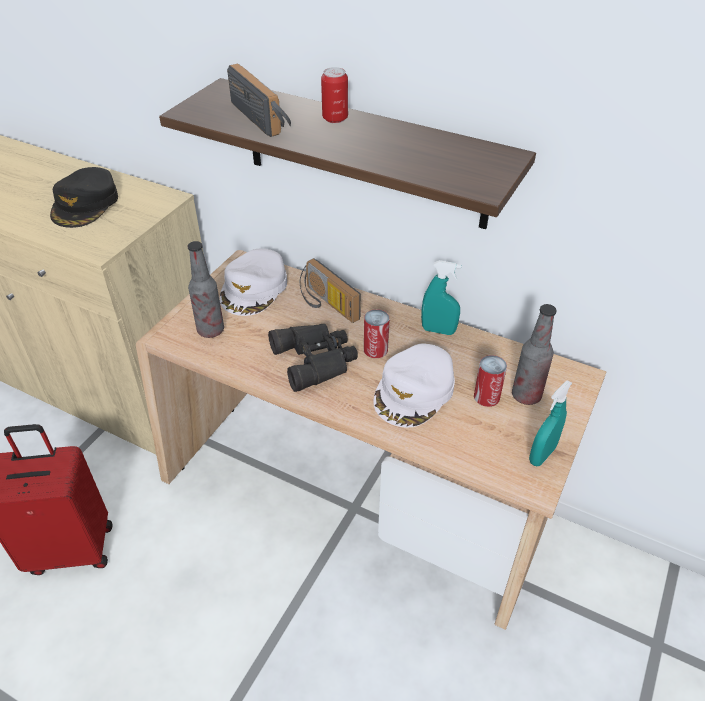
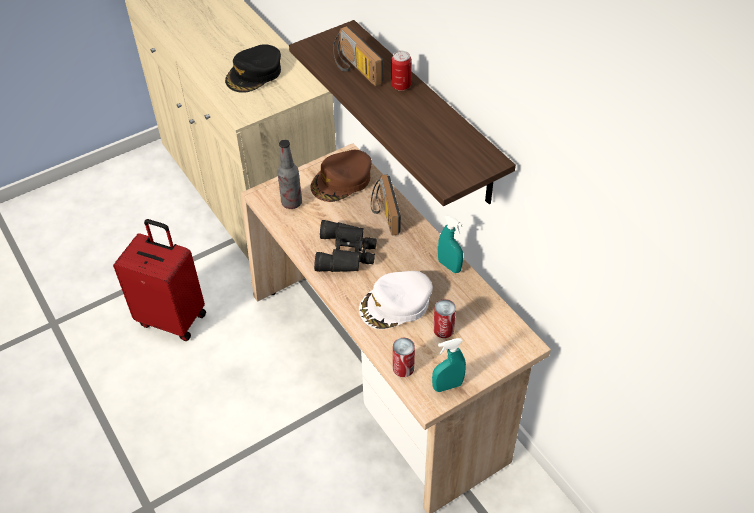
camera: 30 degrees right, 5 degrees up
(254, 288) = (342, 181): white cap -> brown cap
(264, 117) = (354, 69): radio -> radio turned 150 degrees clockwise
(375, 349) = (392, 262): can -> can (403, 368)
(526, 395) = (472, 341): bottle -> none

